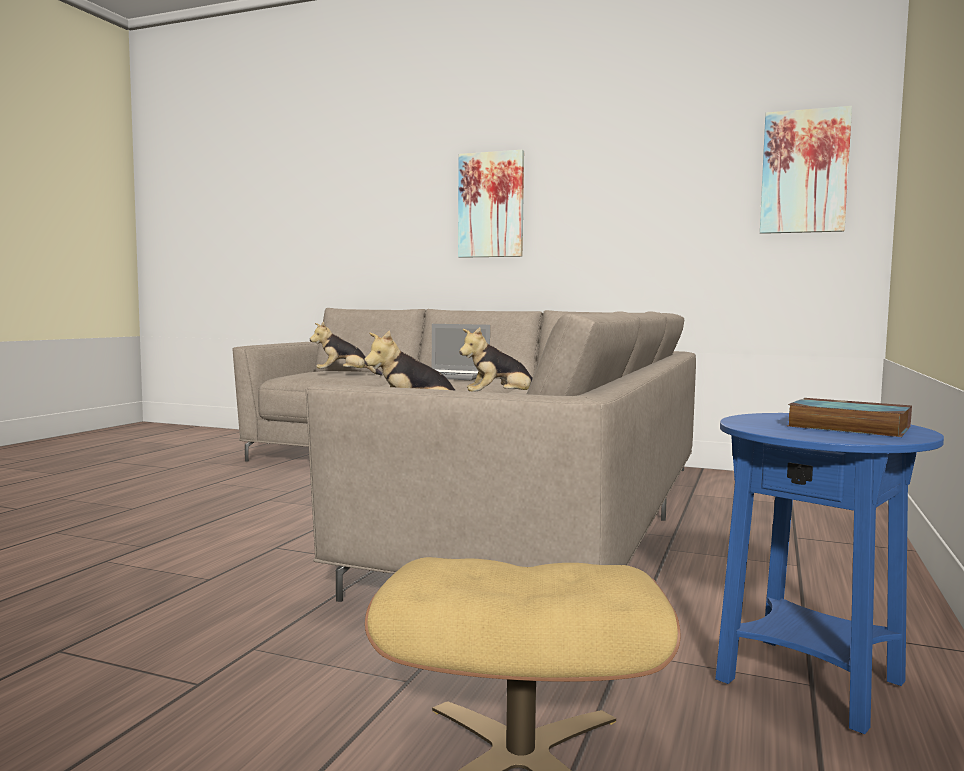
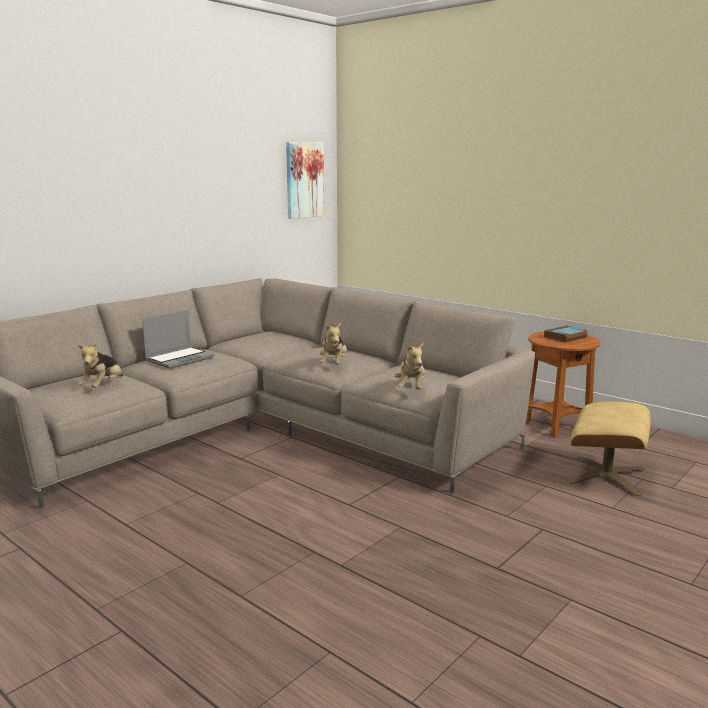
camera: 70 degrees left, 10 degrees up
(491, 205) = (121, 201): picture -> none
(811, 683) = (556, 425): blue side table -> brown side table

